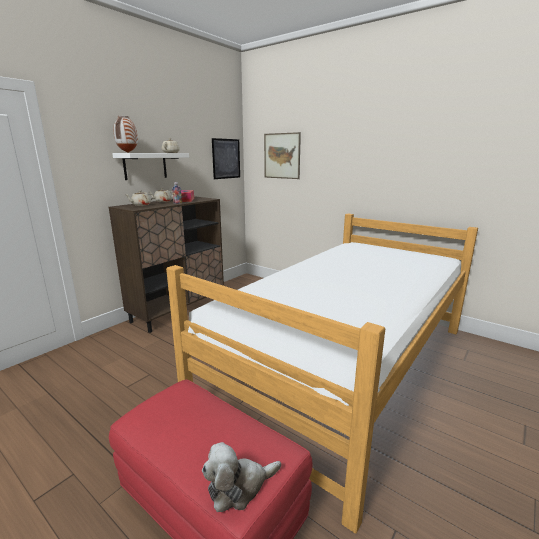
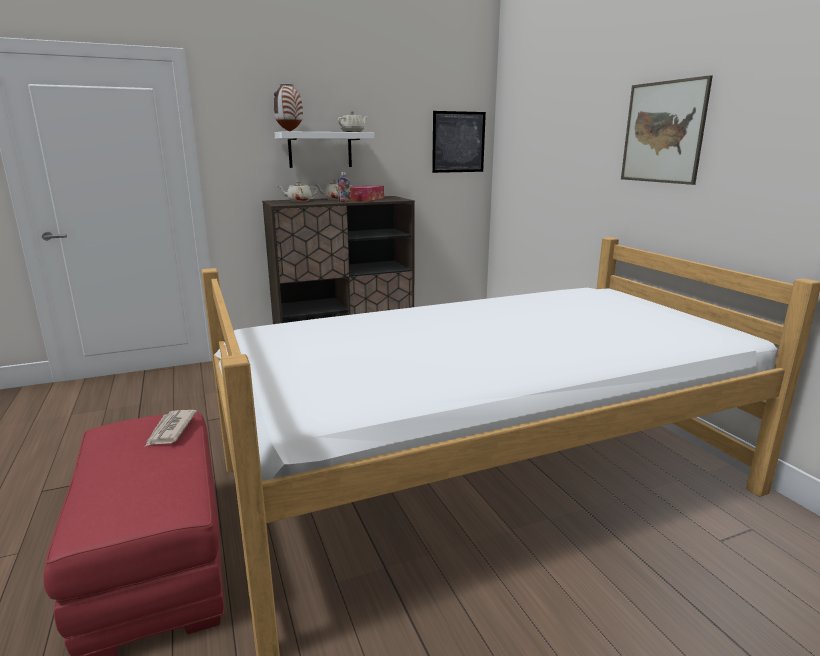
camera: 30 degrees right, 0 degrees up
(192, 399) = (170, 430): none -> newspaper
(239, 487) = (99, 520): plush toy -> none
(282, 156) = (536, 137): picture -> picture (663, 132)

